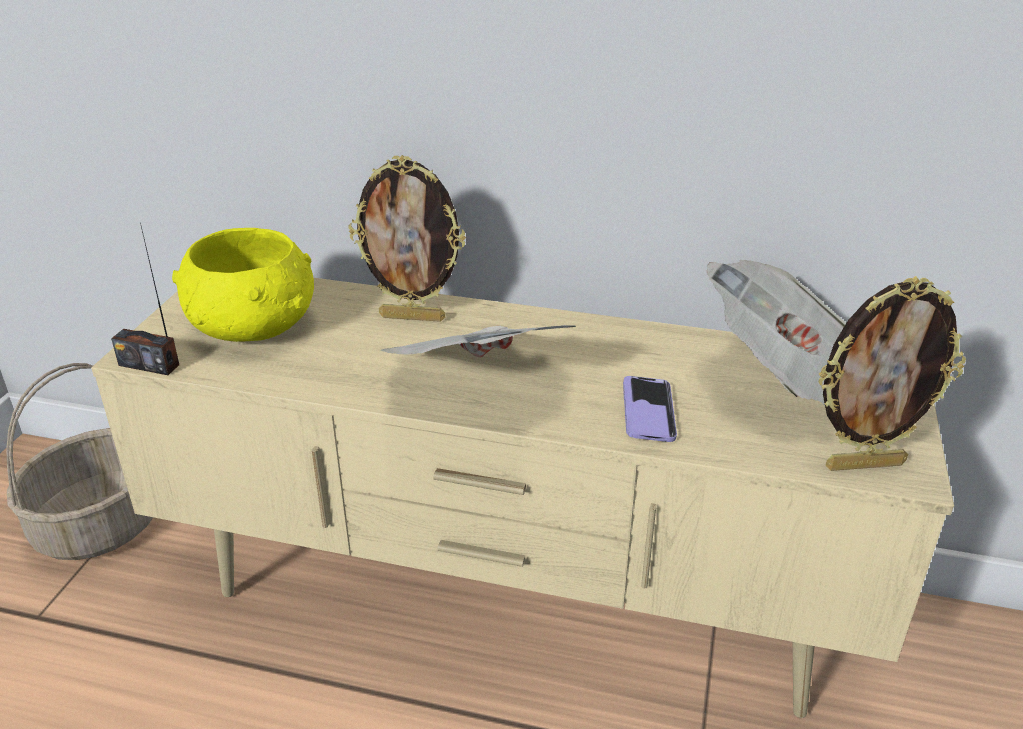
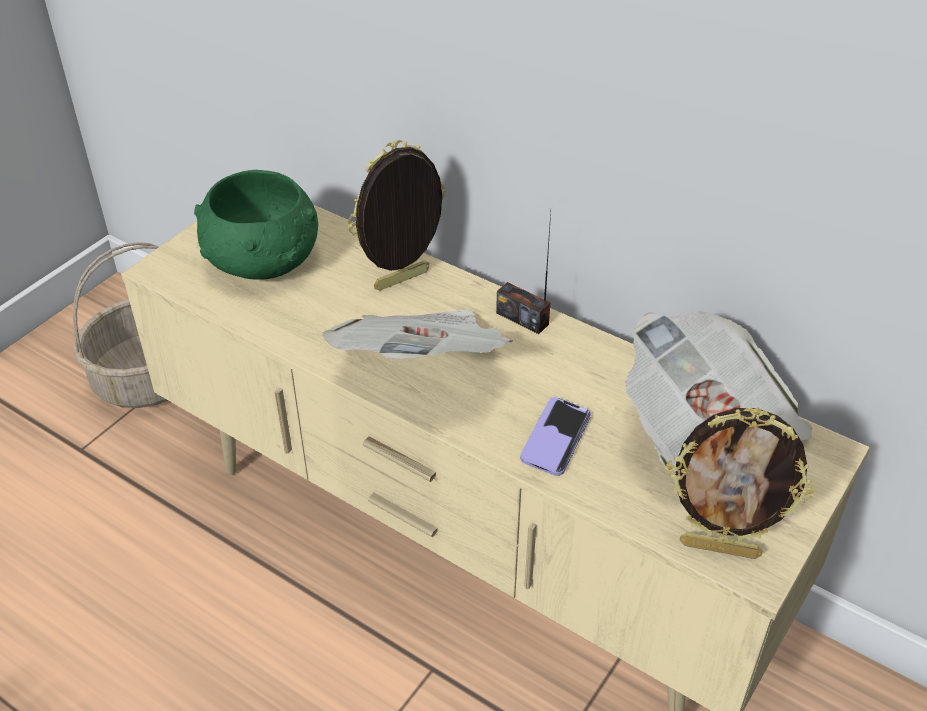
camera: 20 degrees right, 10 degrees up
(149, 365) = (165, 282): radio -> radio (522, 318)
(254, 328) = (263, 262): yellow bowl -> green bowl
(413, 317) = (403, 282): picture frame -> picture frame turned 120 degrees clockwise

